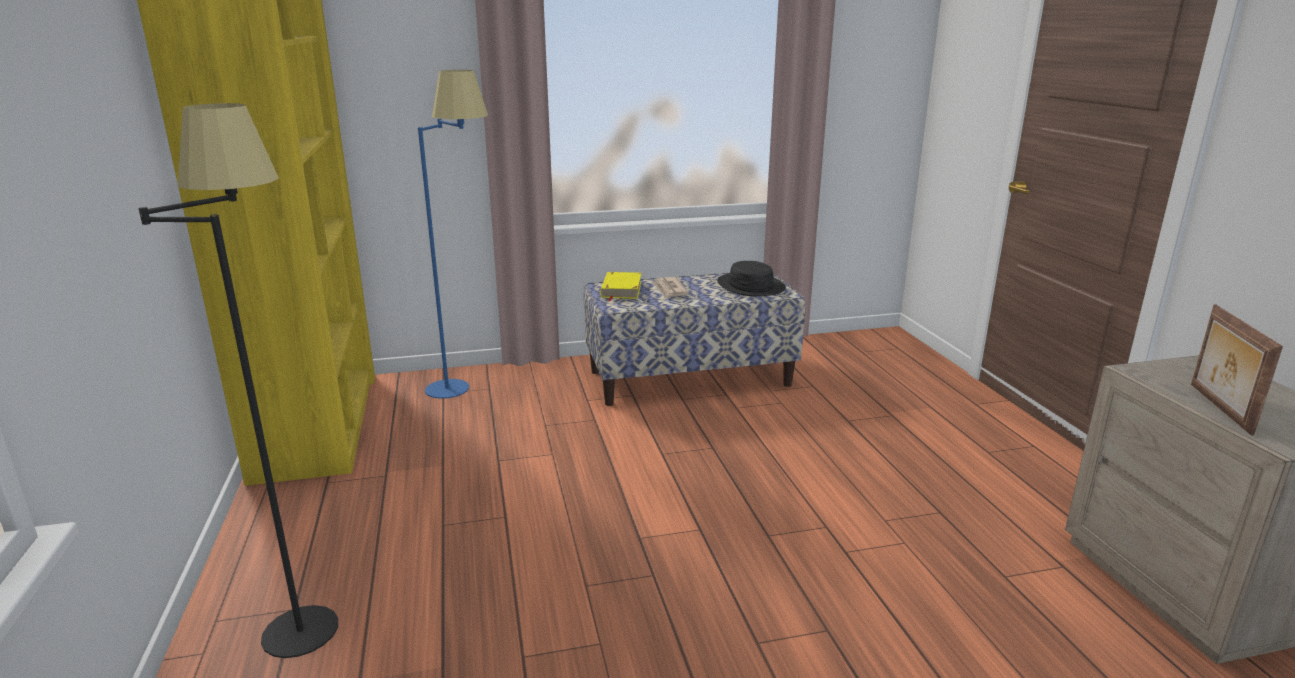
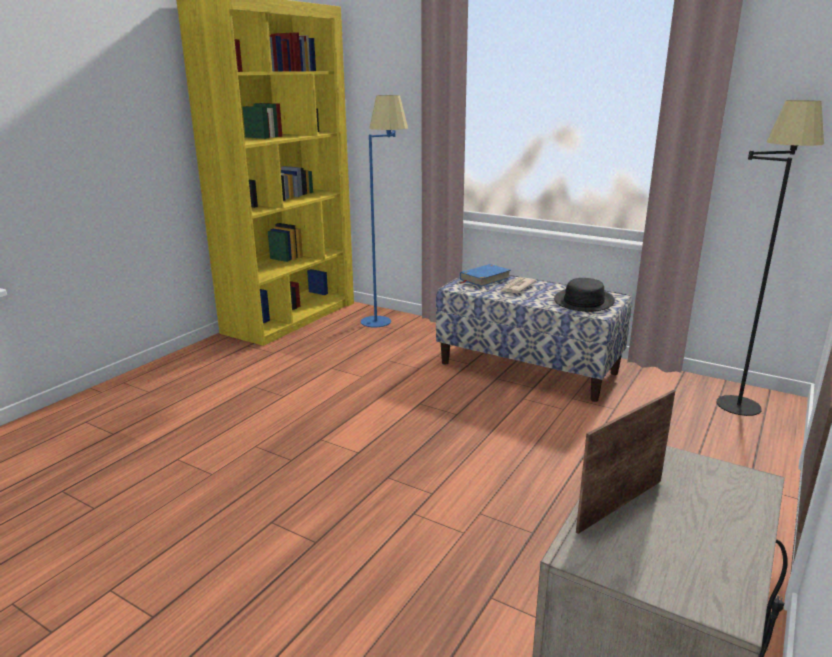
camera: 45 degrees right, 0 degrees up
(303, 609) = (151, 393): black floor lamp -> black floor lamp (739, 397)
(621, 289) = (484, 278): yellow book -> blue book

